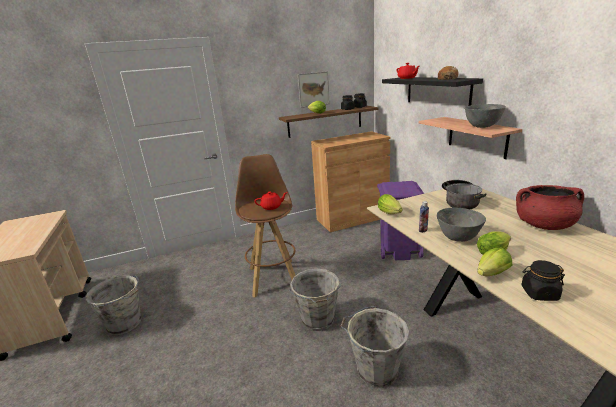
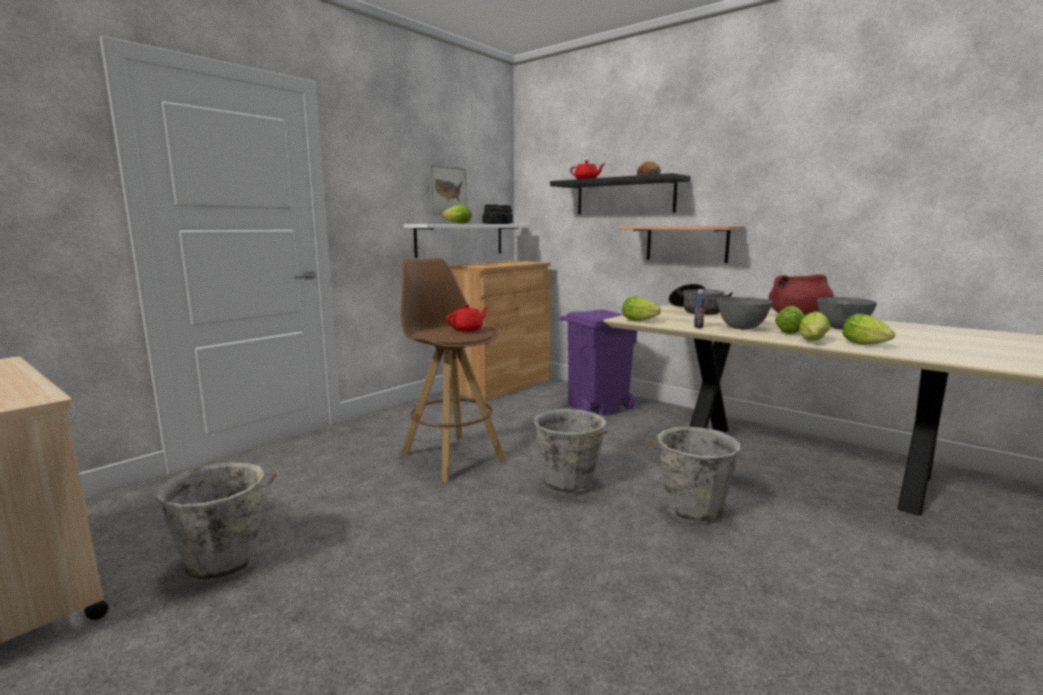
camera: 30 degrees left, 10 degrees down
(325, 121) = (460, 239): brown shelf -> white shelf
(482, 127) = (703, 225): grey bowl -> grey bowl (842, 328)
(539, 293) = (867, 345): black jar -> lettuce

